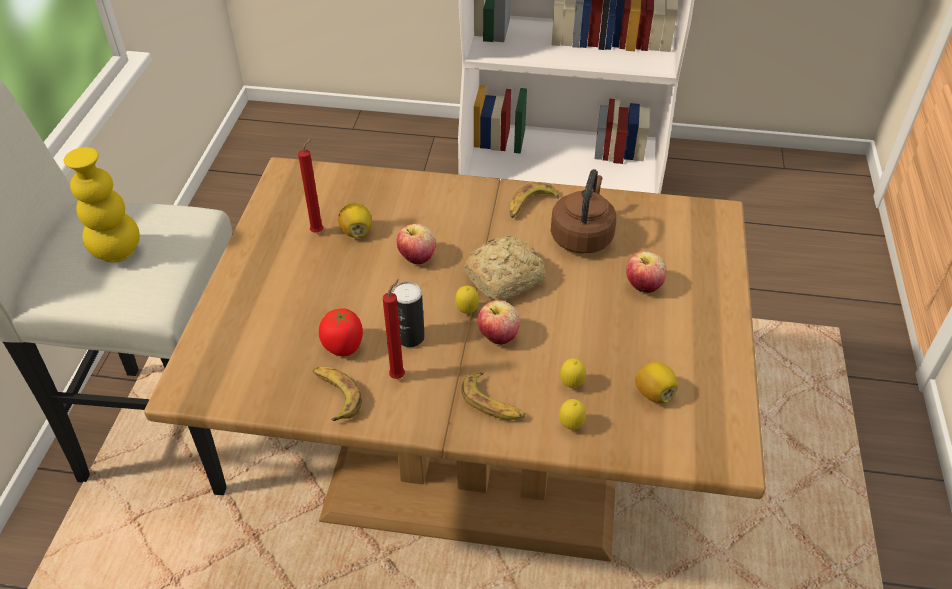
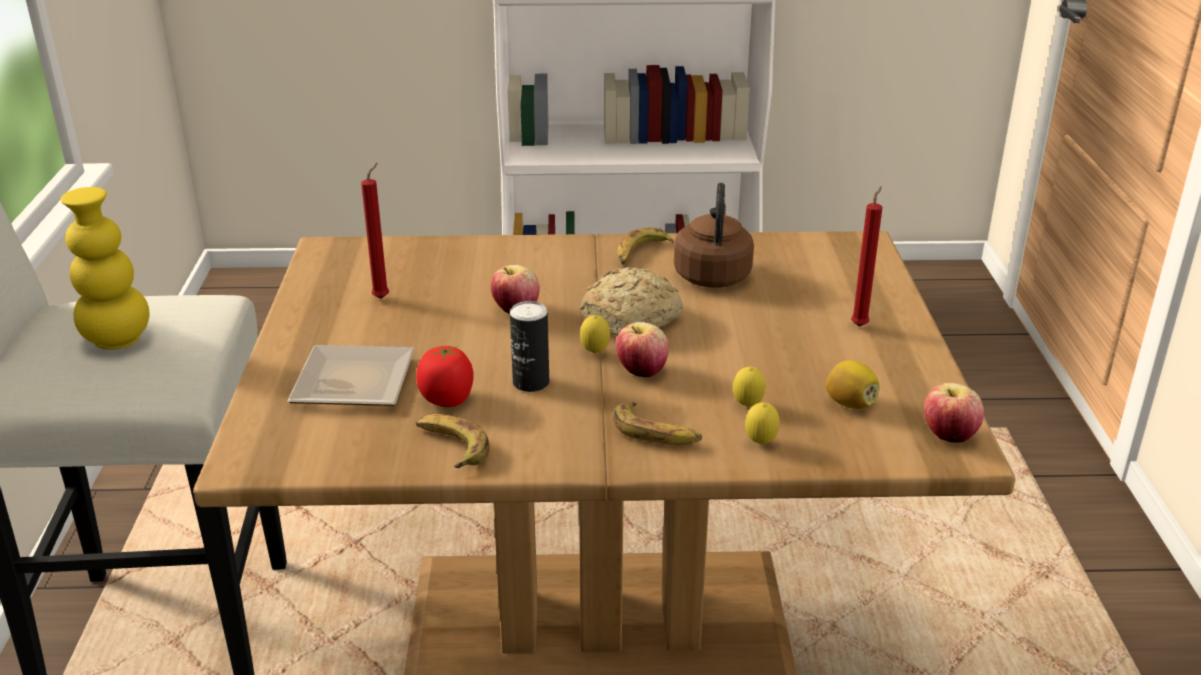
camera: 10 degrees left, 15 degrees down
(282, 317) = (358, 380): none -> plate
(356, 231) = (431, 294): lemon -> none
(399, 375) = (528, 419): red candle -> red candle (860, 325)
(643, 286) = (801, 311): apple -> apple (949, 436)

